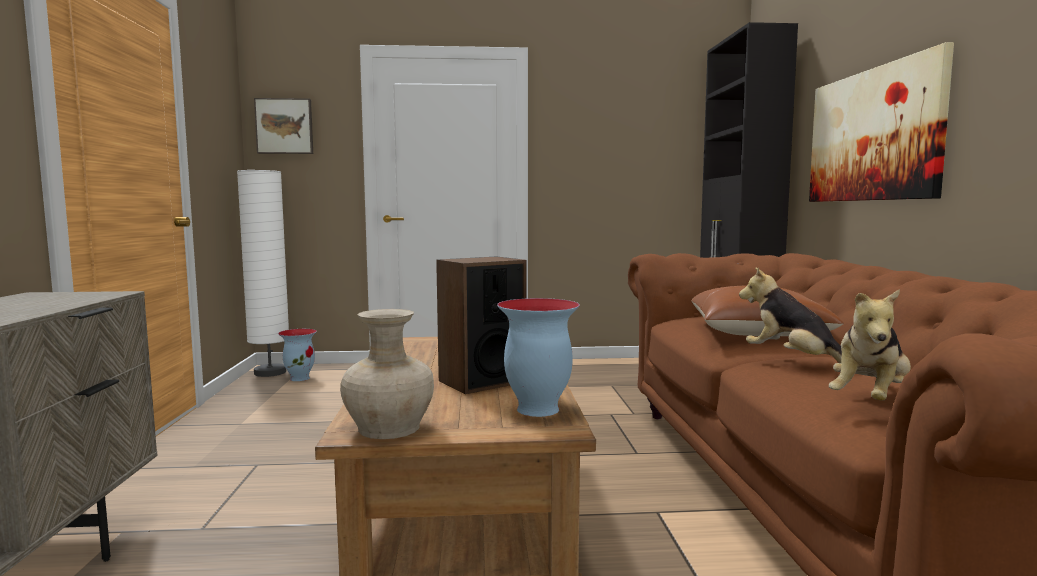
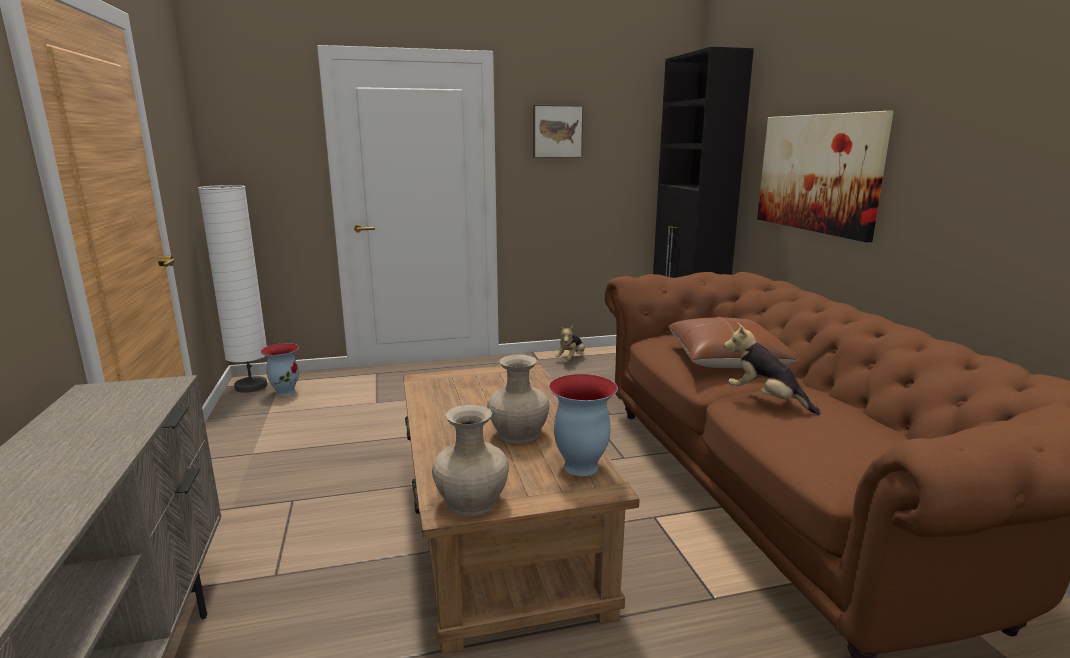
camera: 10 degrees left, 10 degrees up
(285, 126) = (241, 134): picture -> picture (557, 131)
(481, 381) = (518, 433): speaker -> beige vase
(870, 399) = (832, 448): plush toy -> plush toy (571, 359)

